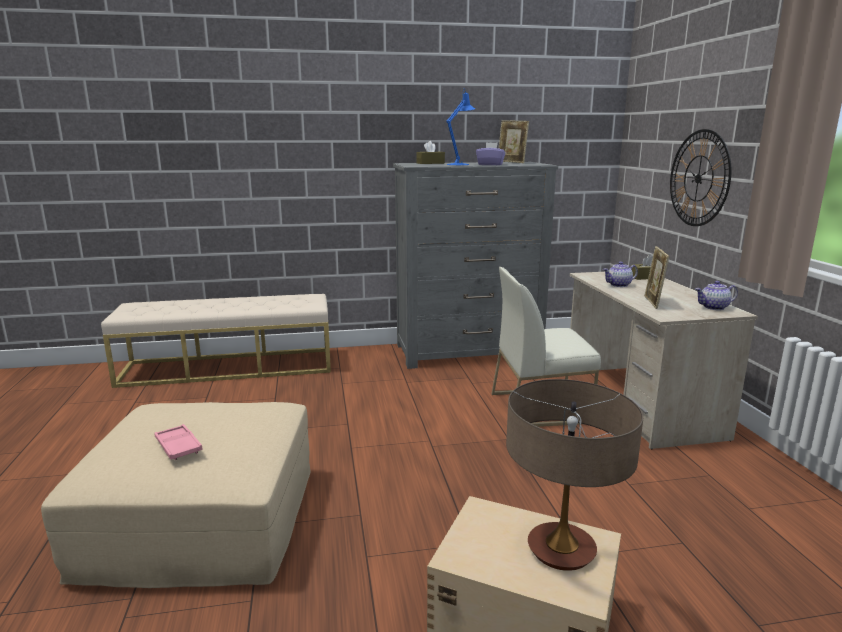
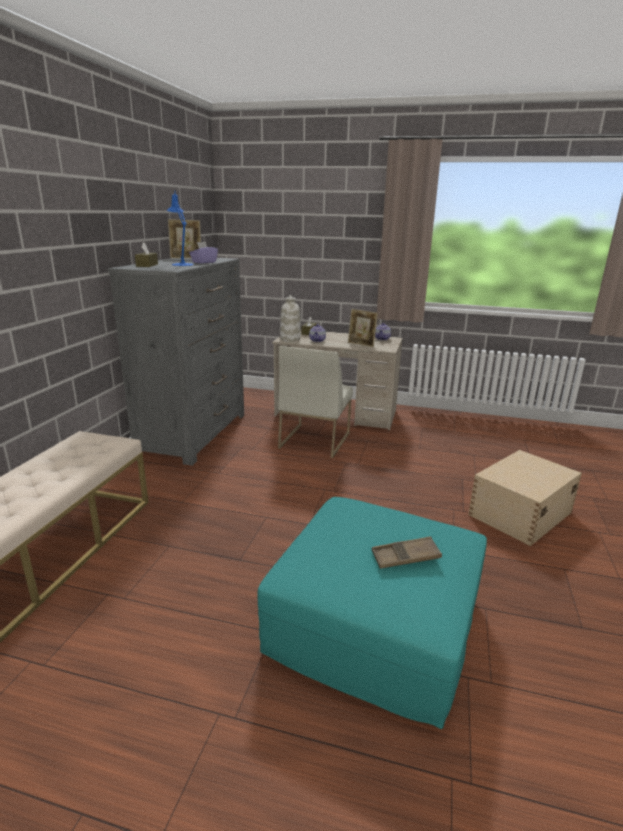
camera: 65 degrees left, 5 degrees up
(178, 446) = (405, 557): pink tray -> brown tray
(201, 521) = (375, 624): beige ottoman -> turquoise ottoman
(561, 550) = (531, 466): table lamp -> none
(596, 276) = (290, 339): none -> white vase
(698, 178) = (317, 261): wall clock -> none

